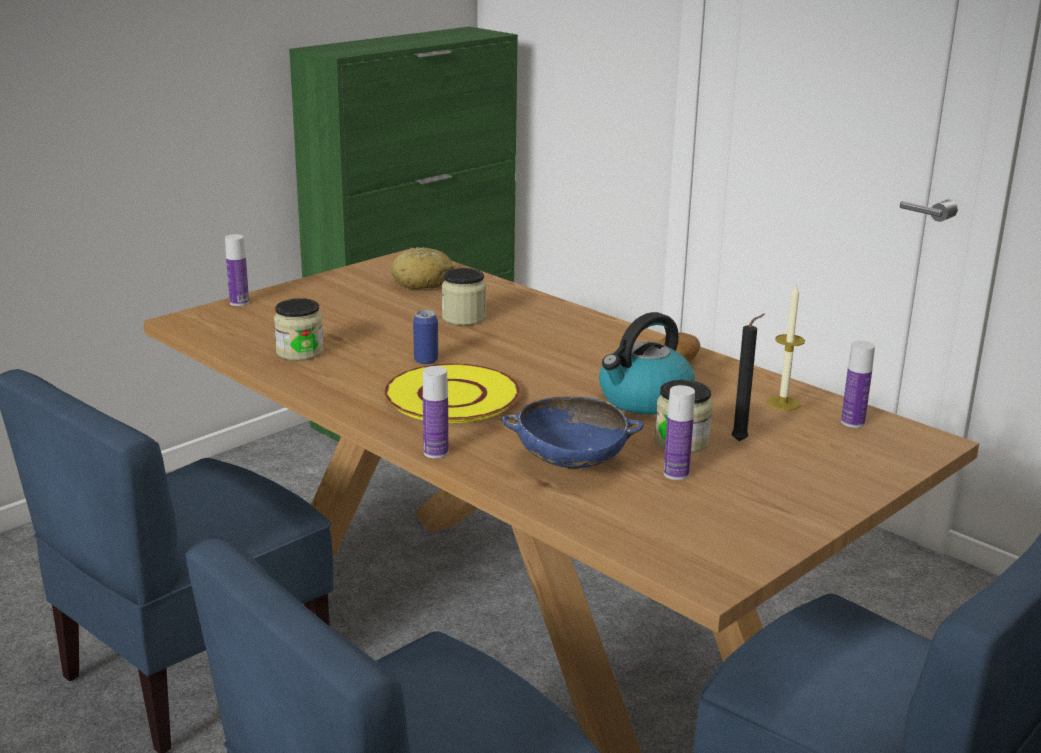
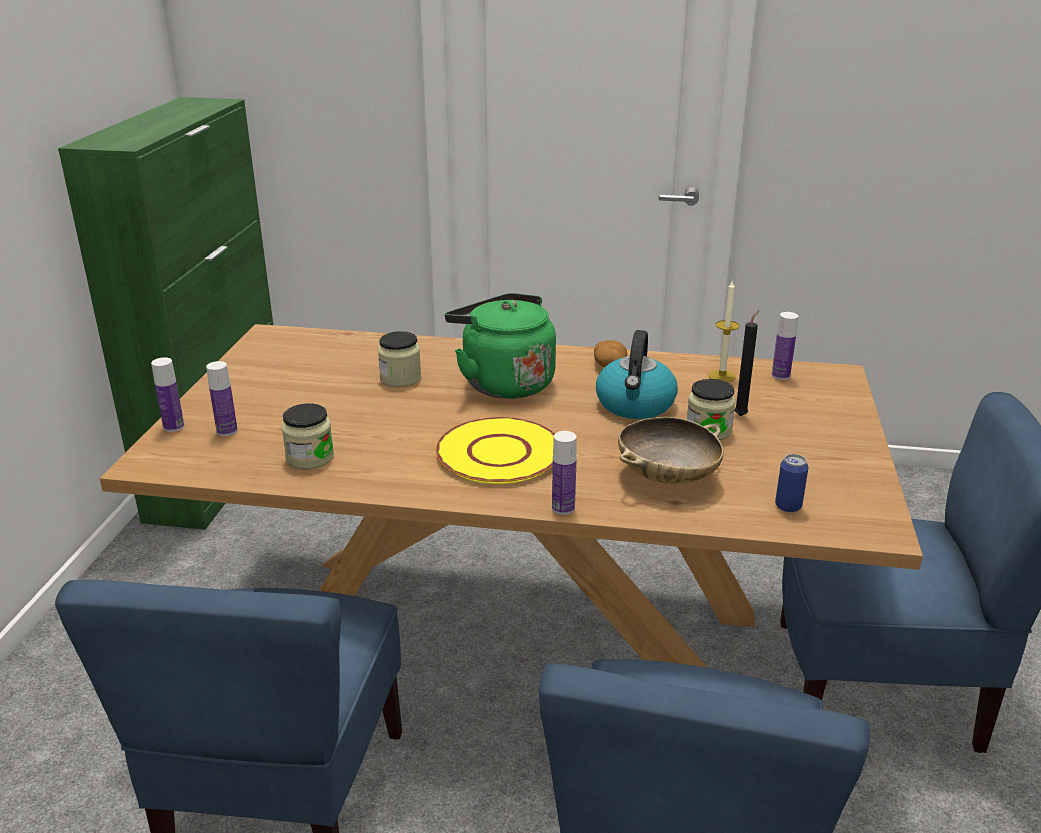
camera: 35 degrees left, 5 degrees up
(423, 282) = (316, 355): bread -> none
(426, 361) = (430, 428): can -> can (788, 506)
(548, 346) = (503, 382): none -> green kettle
(571, 463) = (667, 477): blue bowl -> beige bowl
(676, 474) = (743, 457): bottle -> bottle (227, 431)

